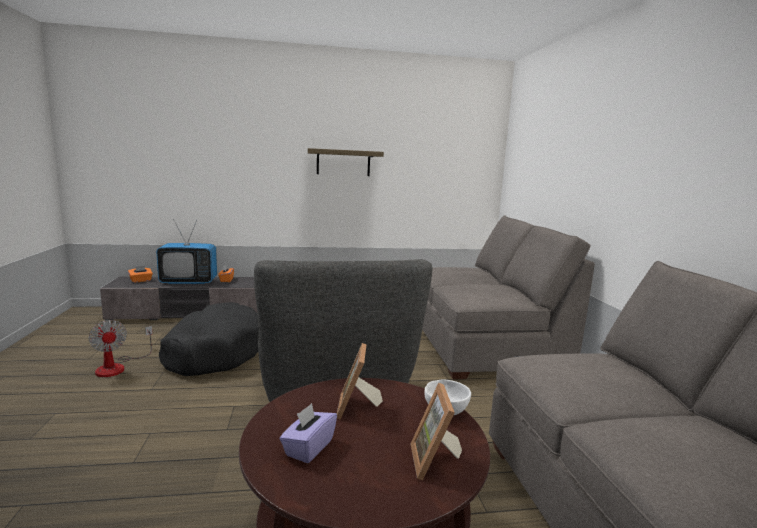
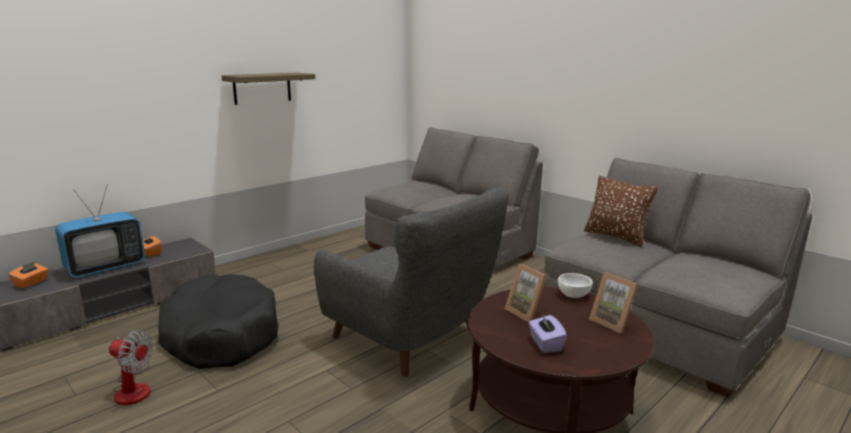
camera: 35 degrees left, 5 degrees up
(615, 366) = (615, 237): none -> brown pillow

